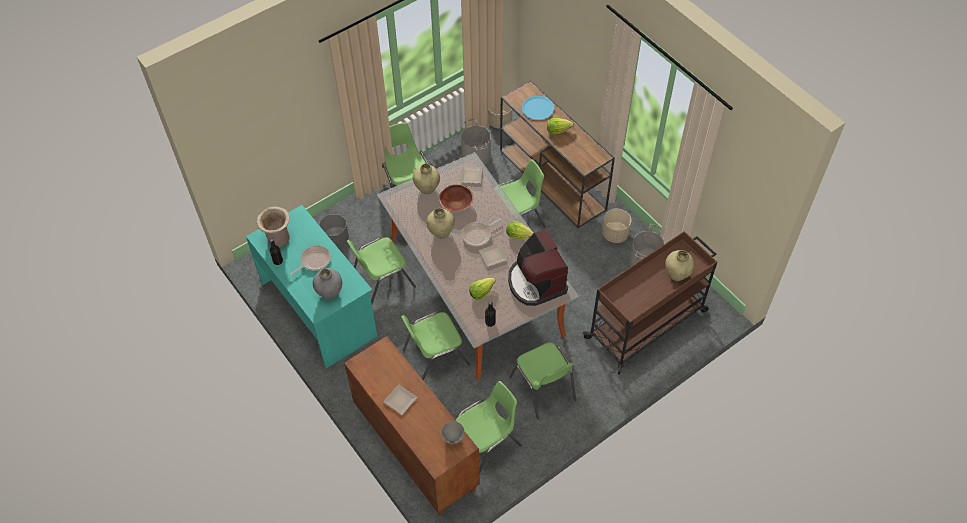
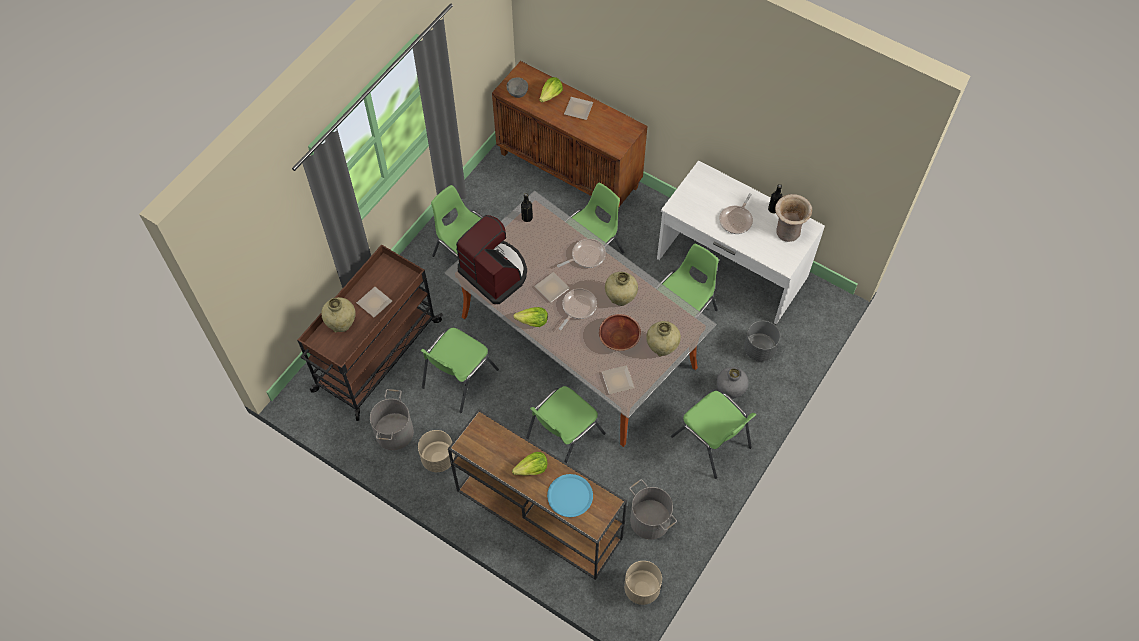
camera: 160 degrees right, 5 degrees up
(319, 308) = (731, 268): turquoise desk -> white desk
(329, 293) = (701, 193): grey vase -> grey vase (730, 391)
(453, 274) = (586, 256): none -> frying pan
(481, 291) = (549, 246): lettuce -> lettuce (551, 95)
(486, 443) = (505, 193): green chair -> green chair (458, 379)
(647, 284) = (373, 303): none -> plate

